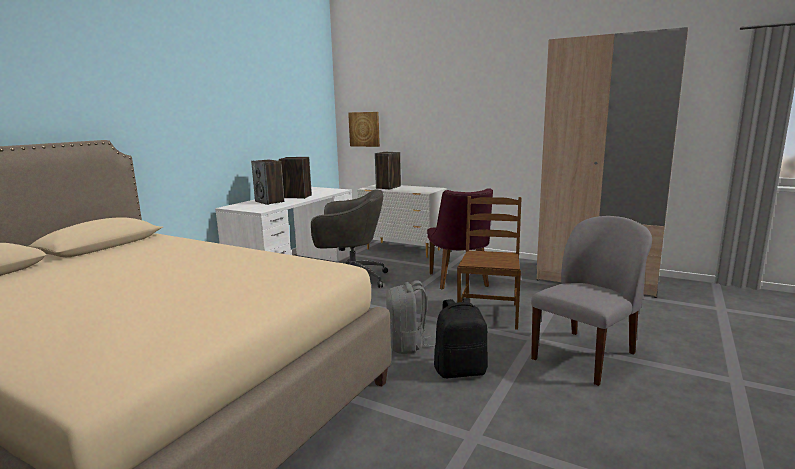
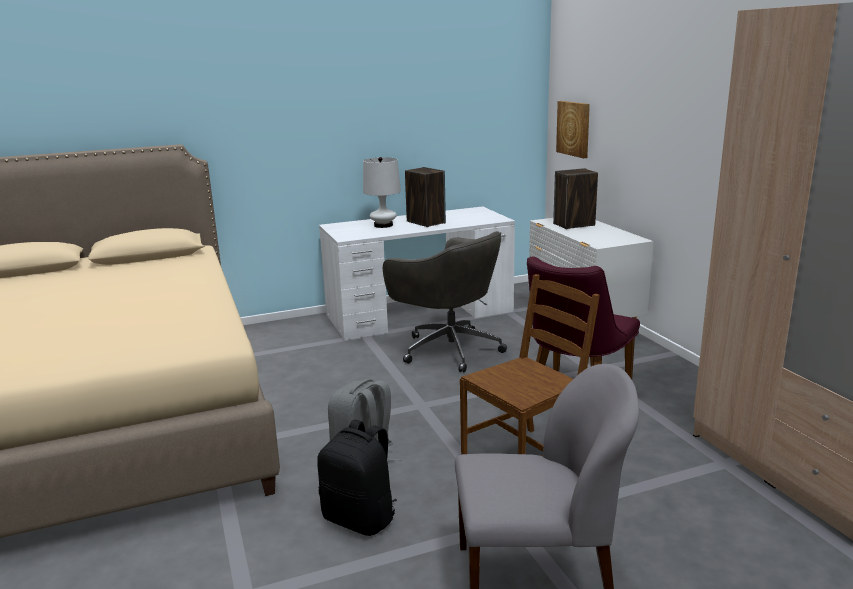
camera: 40 degrees right, 5 degrees up
(270, 202) = (383, 225): speaker -> white table lamp

